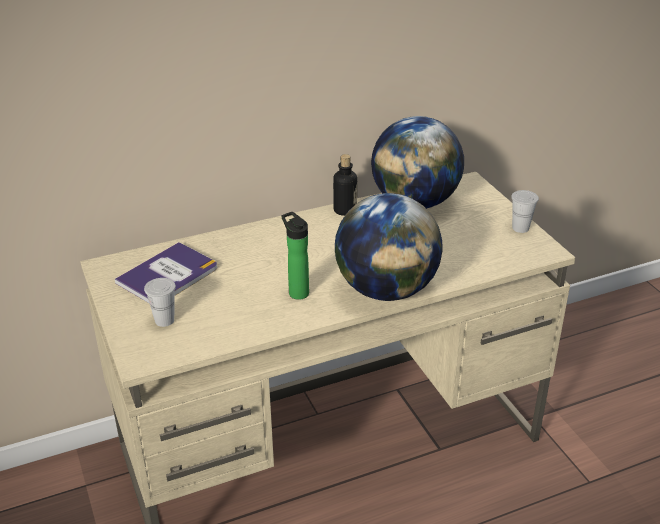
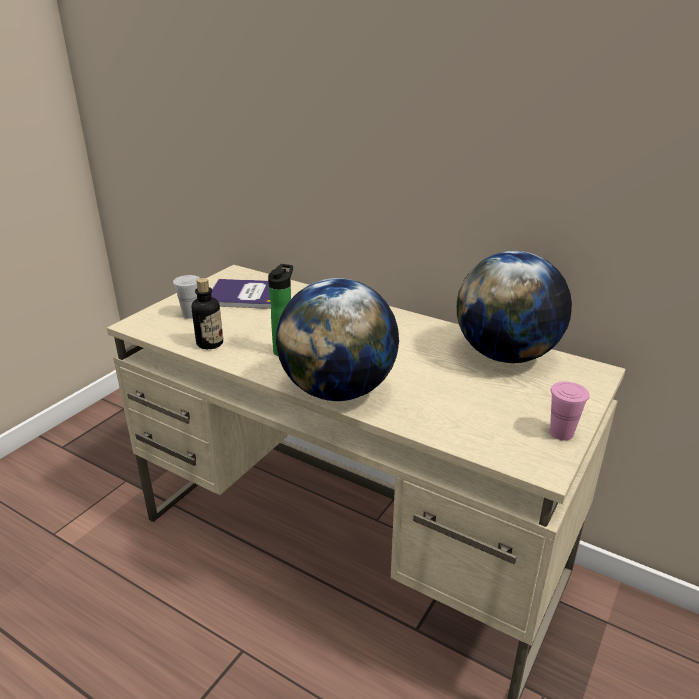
camera: 55 degrees right, 5 degrees down
(345, 210) = (437, 327): bottle -> bottle (210, 343)
(520, 228) = (561, 433): white cup -> pink cup

